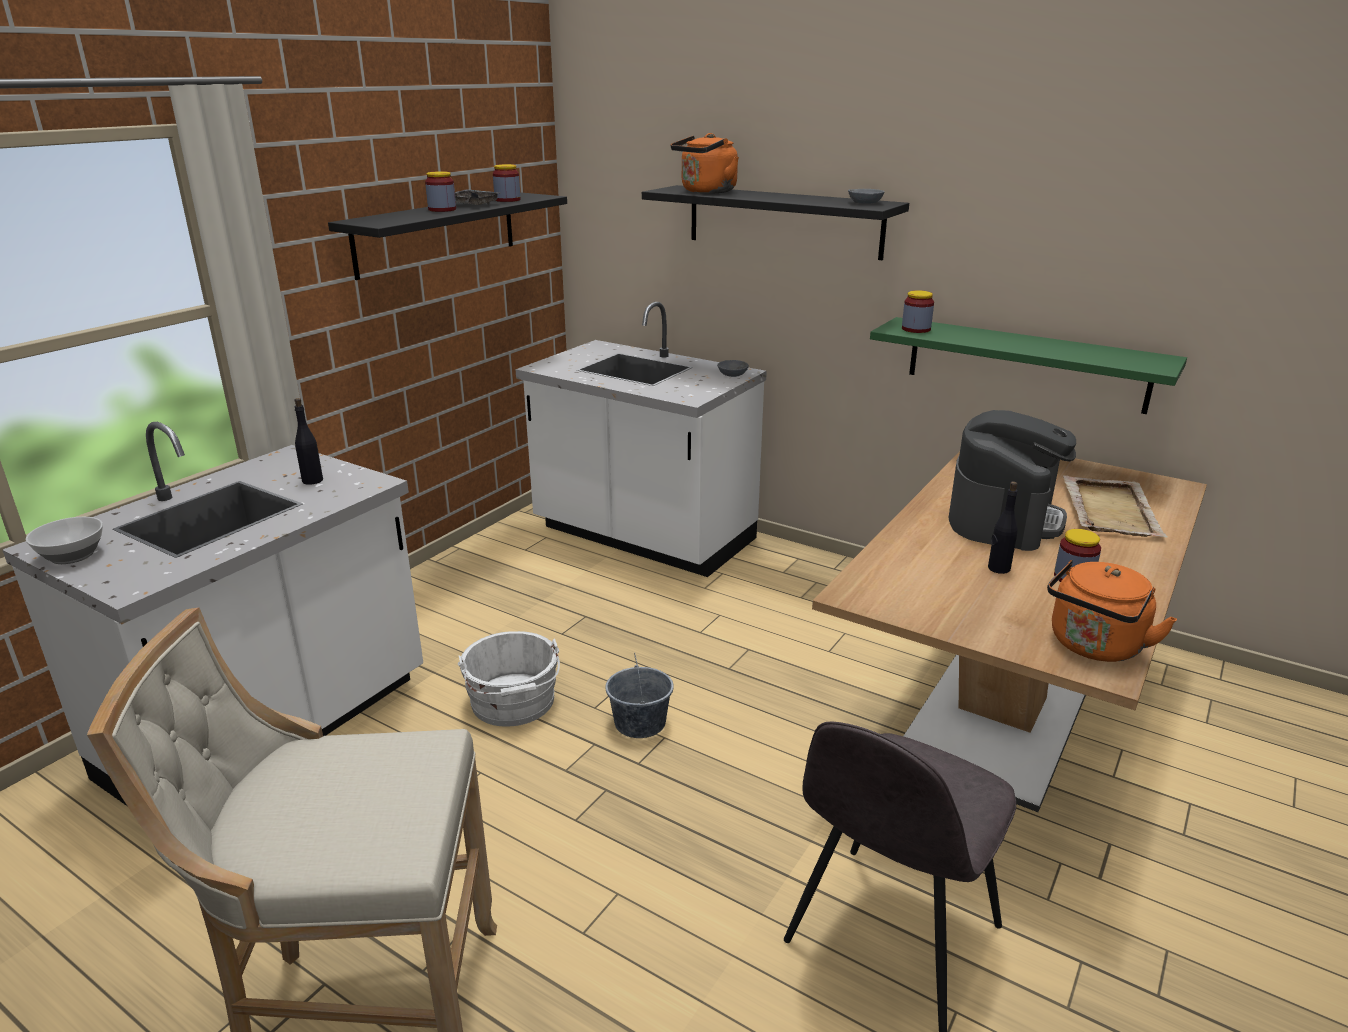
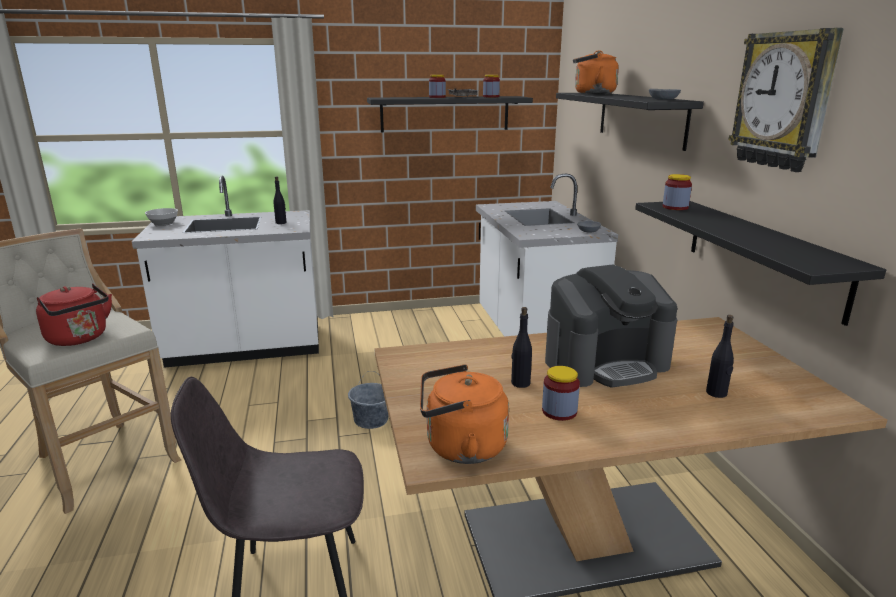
camera: 45 degrees right, 5 degrees down
(394, 802) = (80, 339): none -> red kettle
(514, 704) = (337, 383): white bucket -> none
(1026, 364) = (762, 255): green shelf -> black shelf
(1041, 205) = (784, 100): none -> wall clock
(1110, 509) = (716, 393): beige tray -> black bottle

